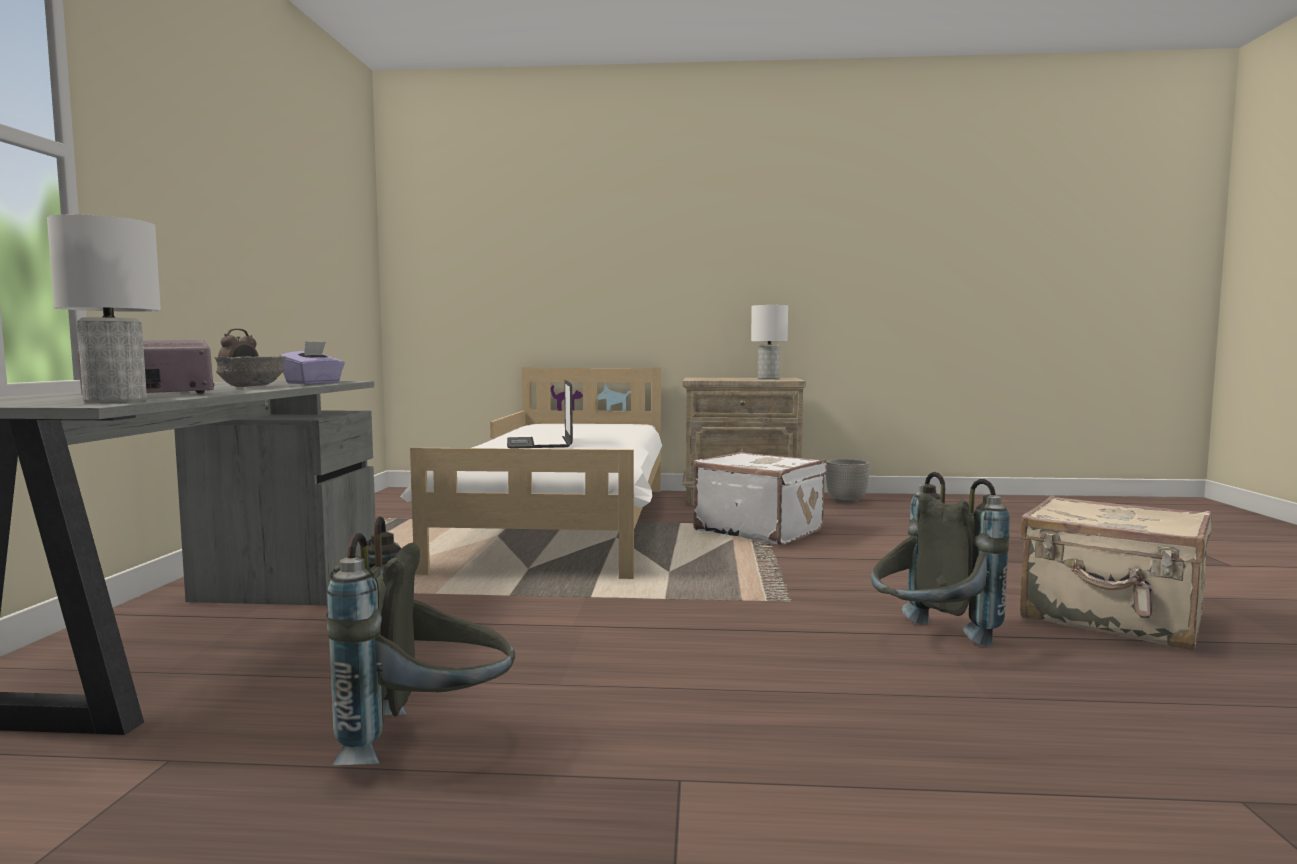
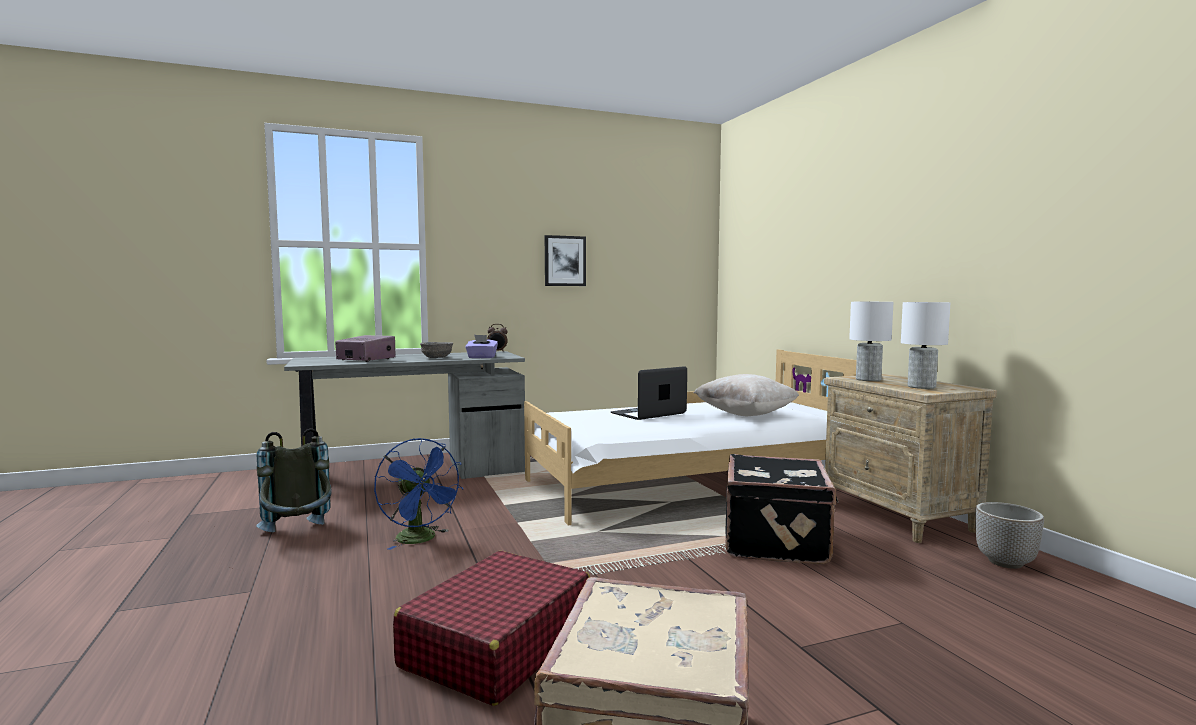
camera: 65 degrees right, 0 degrees up
(114, 401) = (320, 363): white table lamp -> white table lamp (867, 379)
(257, 228) = (565, 261): none -> picture
(585, 650) = (421, 540): none -> blue fan
(603, 431) = (745, 414): none -> beige pillow
(759, 530) = (777, 541): white suitcase -> black suitcase
(929, 641) = (497, 645): grey backpack -> red suitcase

